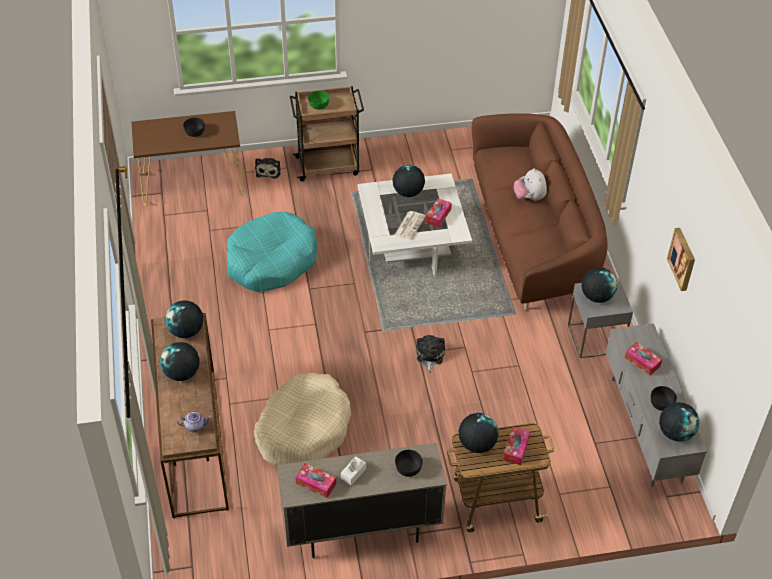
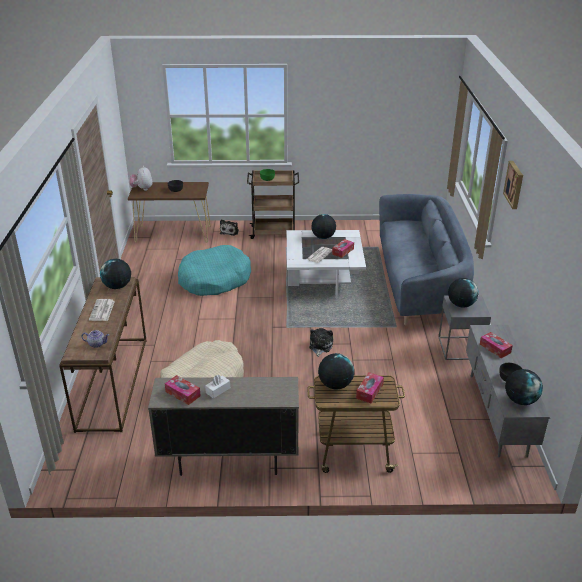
camera: 10 degrees right, 15 degrees down
(182, 373) = (102, 311): globe -> newspaper
(408, 468) = (268, 392): black bowl -> none
(529, 197) = (416, 247): plush toy -> plush toy (142, 189)
(532, 238) = (418, 283): brown sofa -> blue sofa
(683, 259) = (532, 252): picture -> picture (515, 184)

